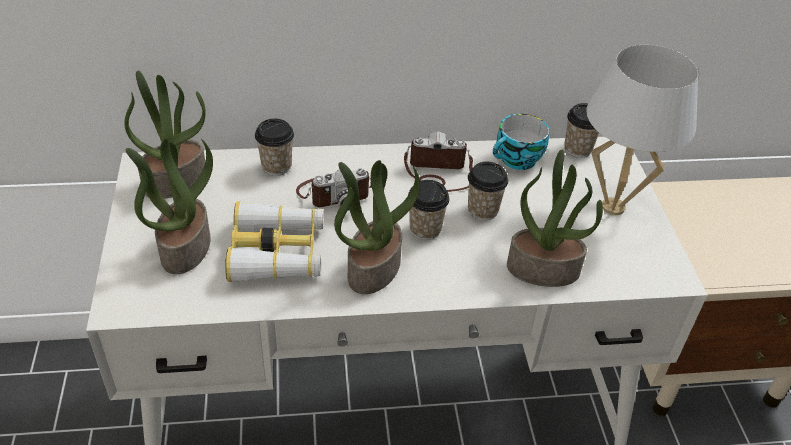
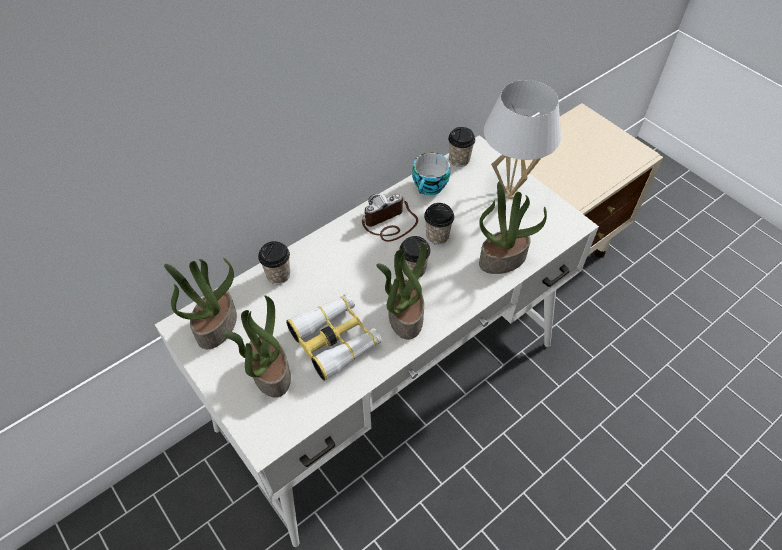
camera: 30 degrees left, 10 degrees up
(335, 193) = (335, 274): camera -> none

